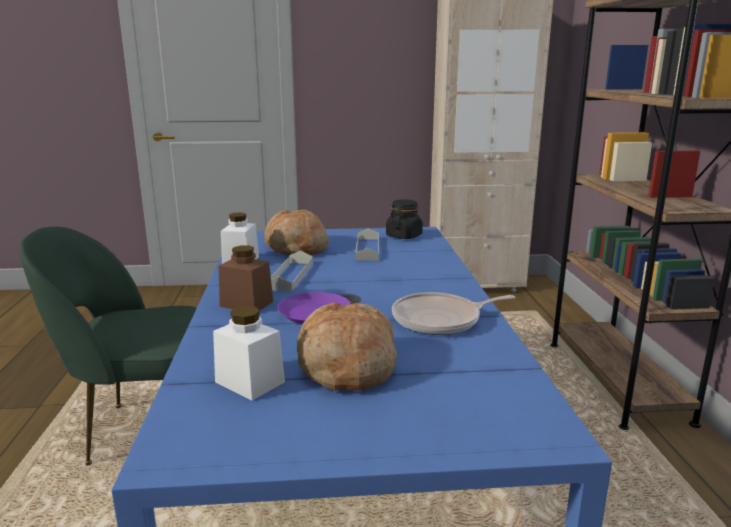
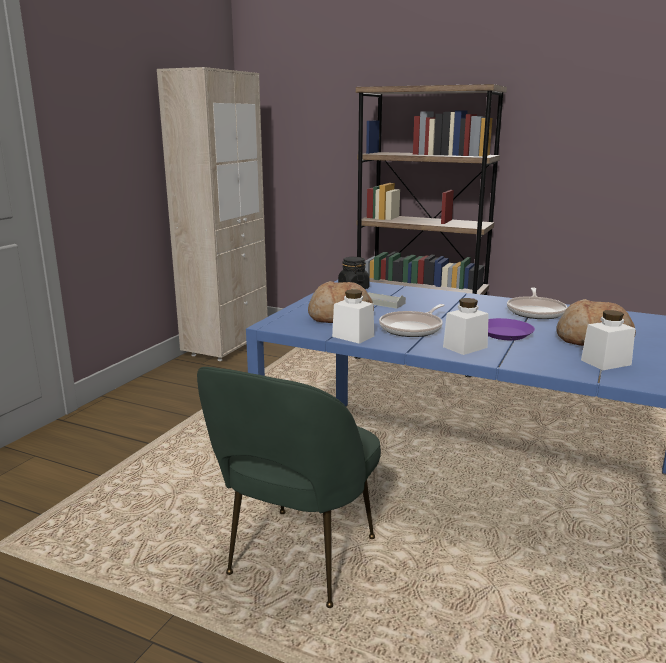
camera: 60 degrees left, 0 degrees up
(246, 304) = (465, 347): brown jar -> white jar
(290, 276) = (413, 328): grey tray -> frying pan

